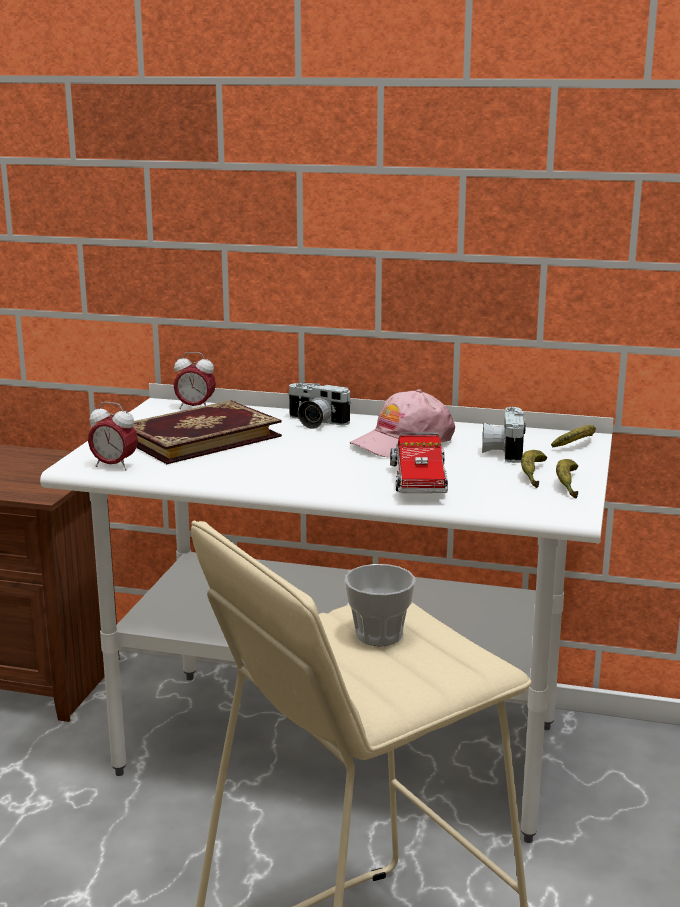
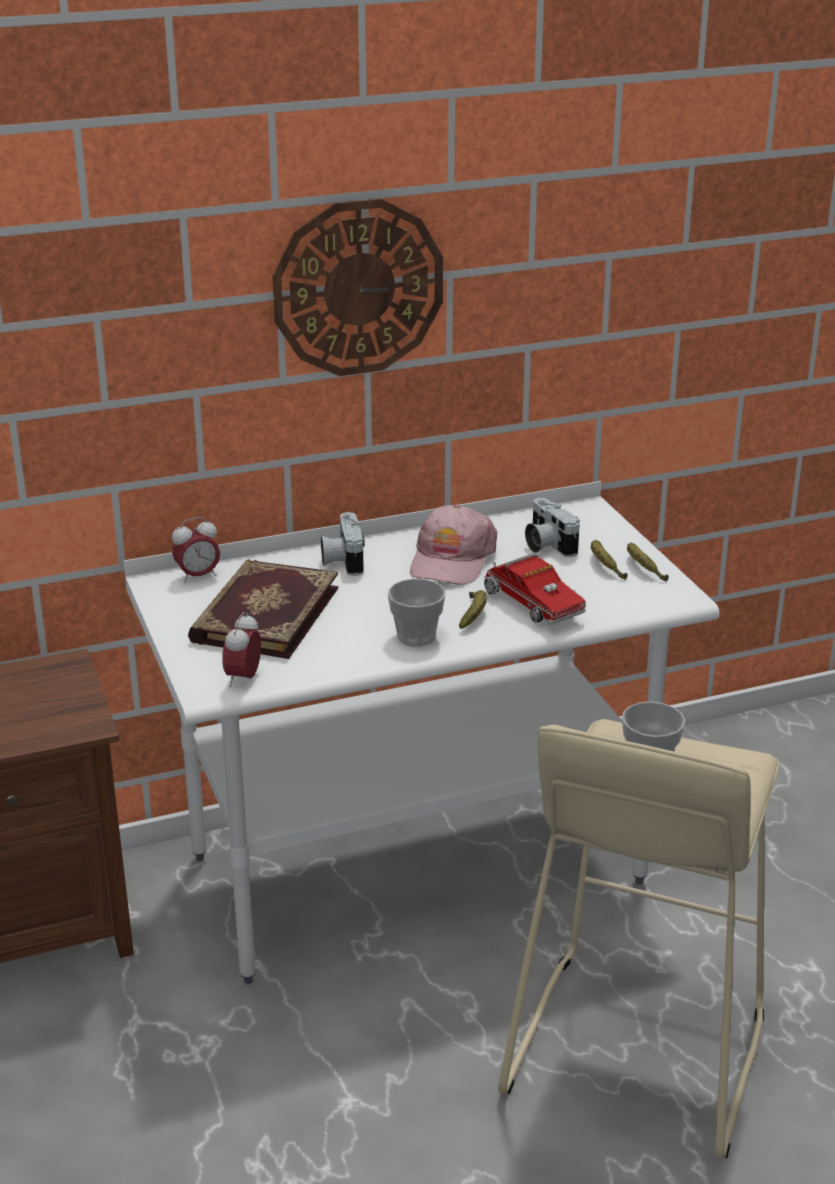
camera: 35 degrees left, 10 degrees up
(114, 466) = (243, 678): alarm clock -> alarm clock turned 120 degrees clockwise
(286, 476) = (416, 636): none -> cup
(315, 422) = (342, 560): camera -> camera turned 90 degrees clockwise
(368, 170) = (358, 288): none -> wall clock
(577, 445) = (592, 518): banana -> banana (473, 615)

